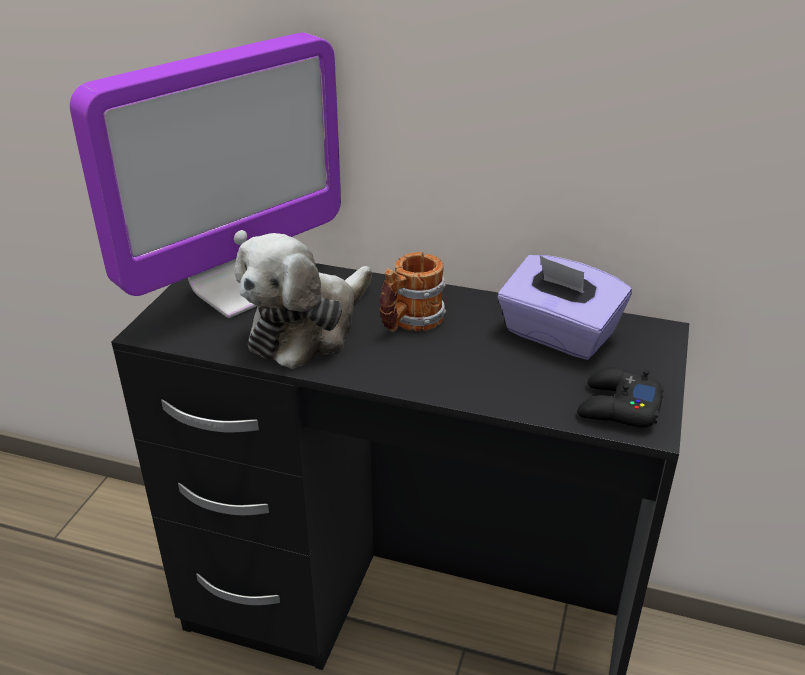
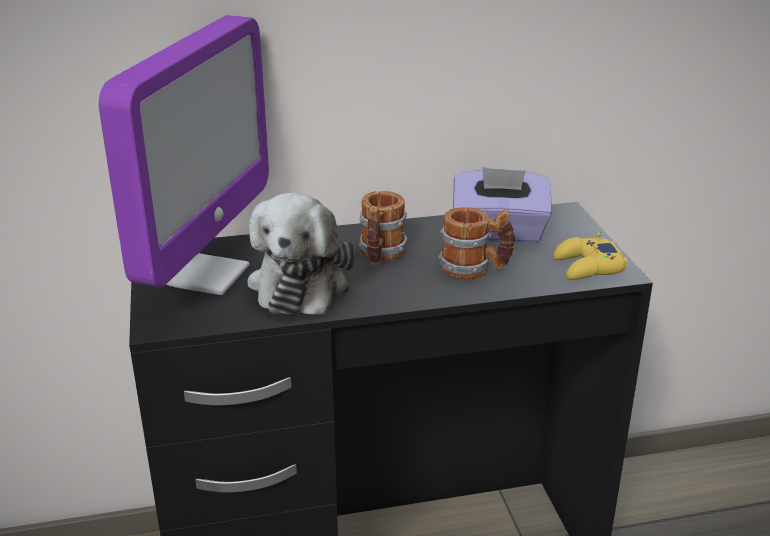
camera: 30 degrees left, 5 degrees down
(489, 368) = (475, 269): none -> mug
(618, 407) = (588, 267): black game controller -> yellow game controller

